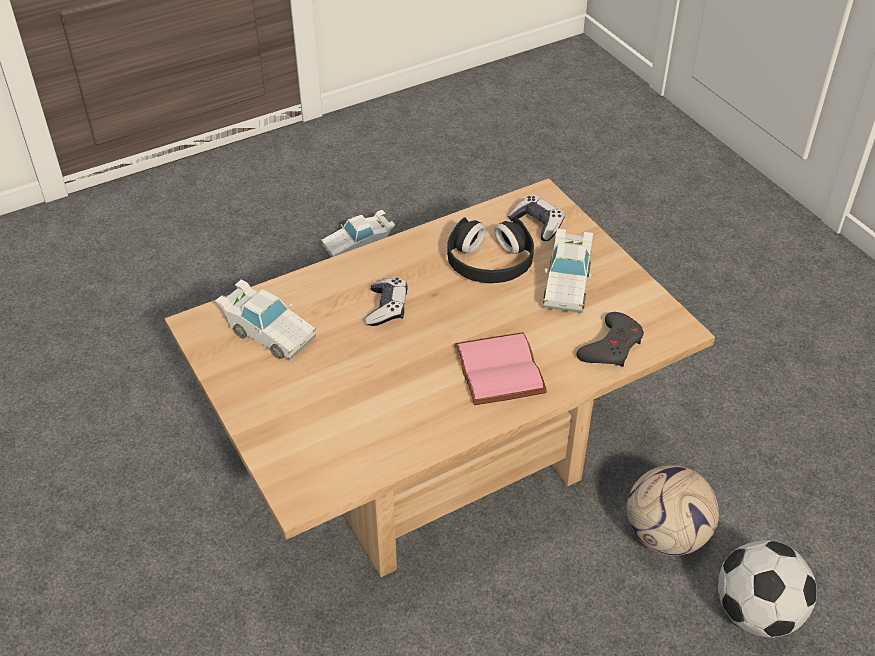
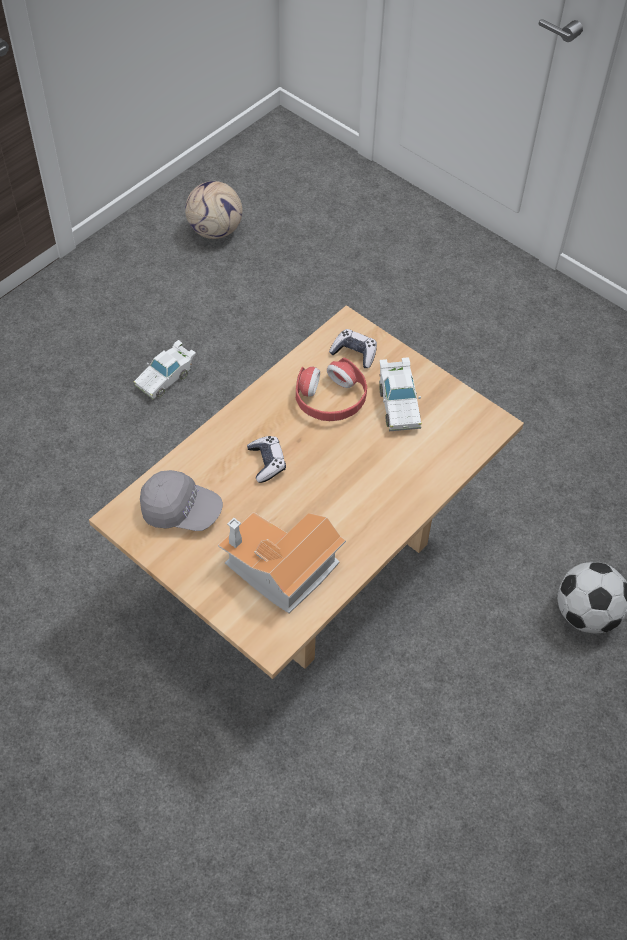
camera: 20 degrees left, 10 degrees up
(268, 333) = (181, 510): white toy car -> grey cap
(348, 420) = (279, 570): none -> toy house
(489, 262) = (330, 398): black headphones -> red headphones
(502, 371) = (378, 495): pink book -> none
(611, 346) = (452, 451): grey game controller -> none
(667, 535) = (505, 571): football -> football (216, 230)

